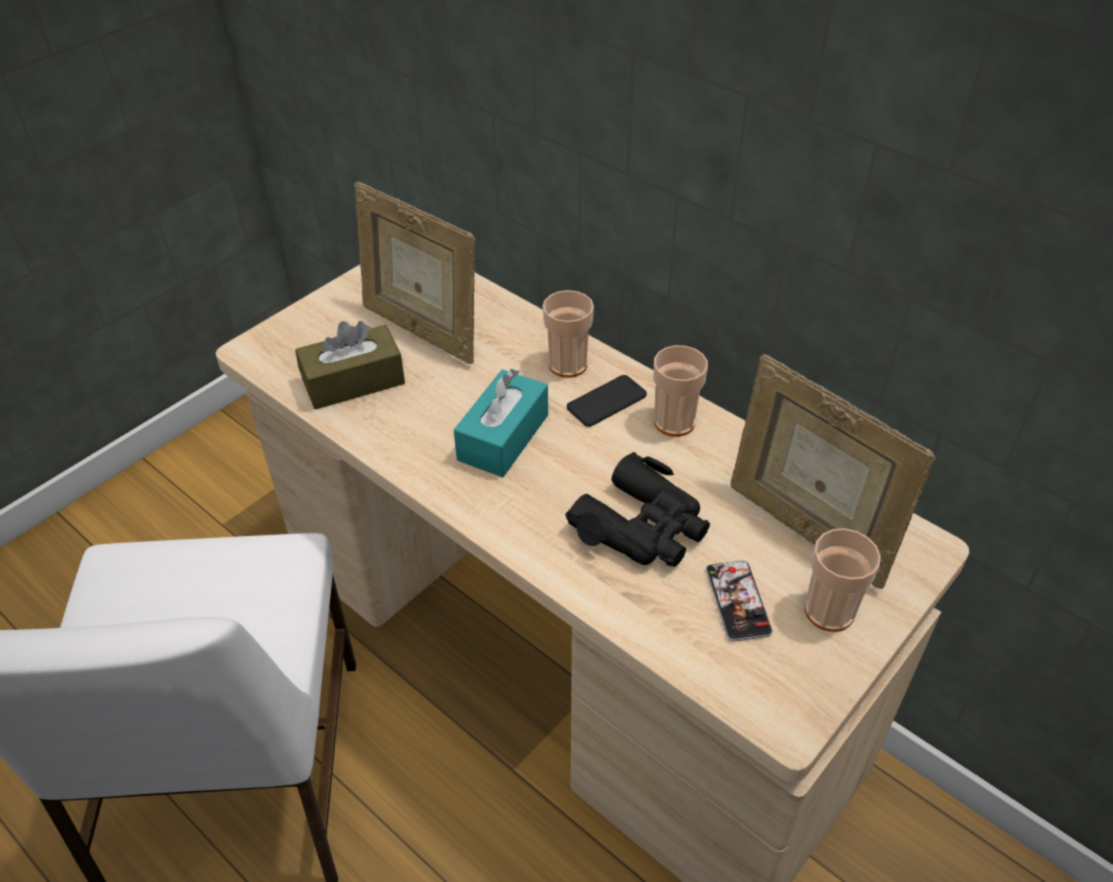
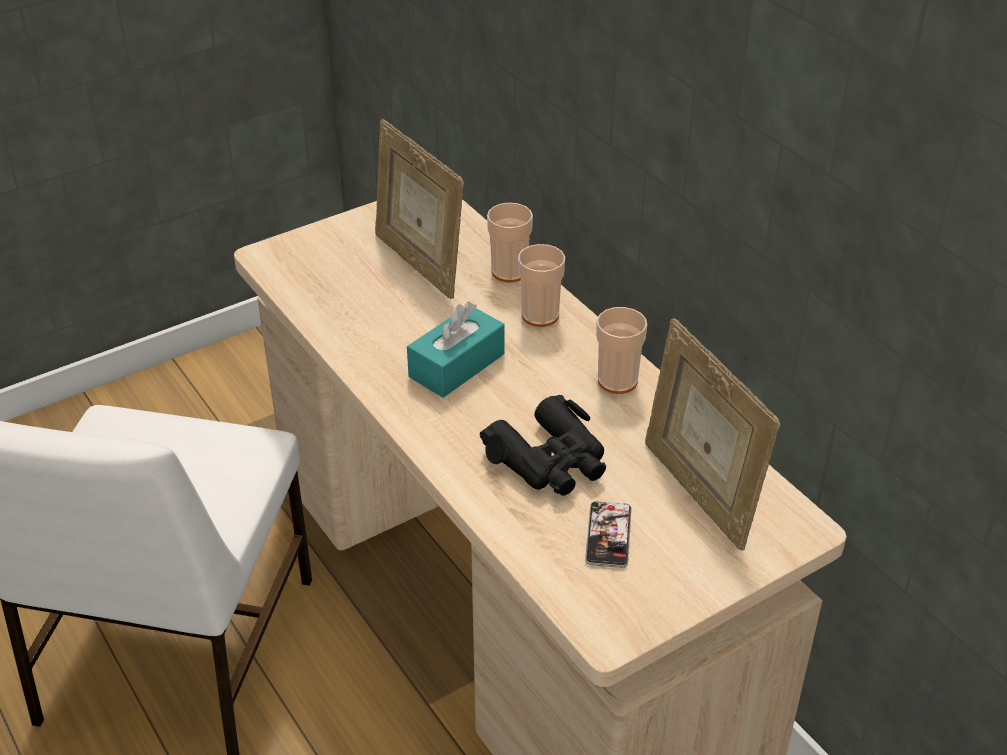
camera: 15 degrees right, 5 degrees down
(353, 381) = (343, 296): brown tissue box -> none
(606, 401) = (562, 352): phone -> none
(829, 611) = (687, 560): cup -> cup (509, 272)

